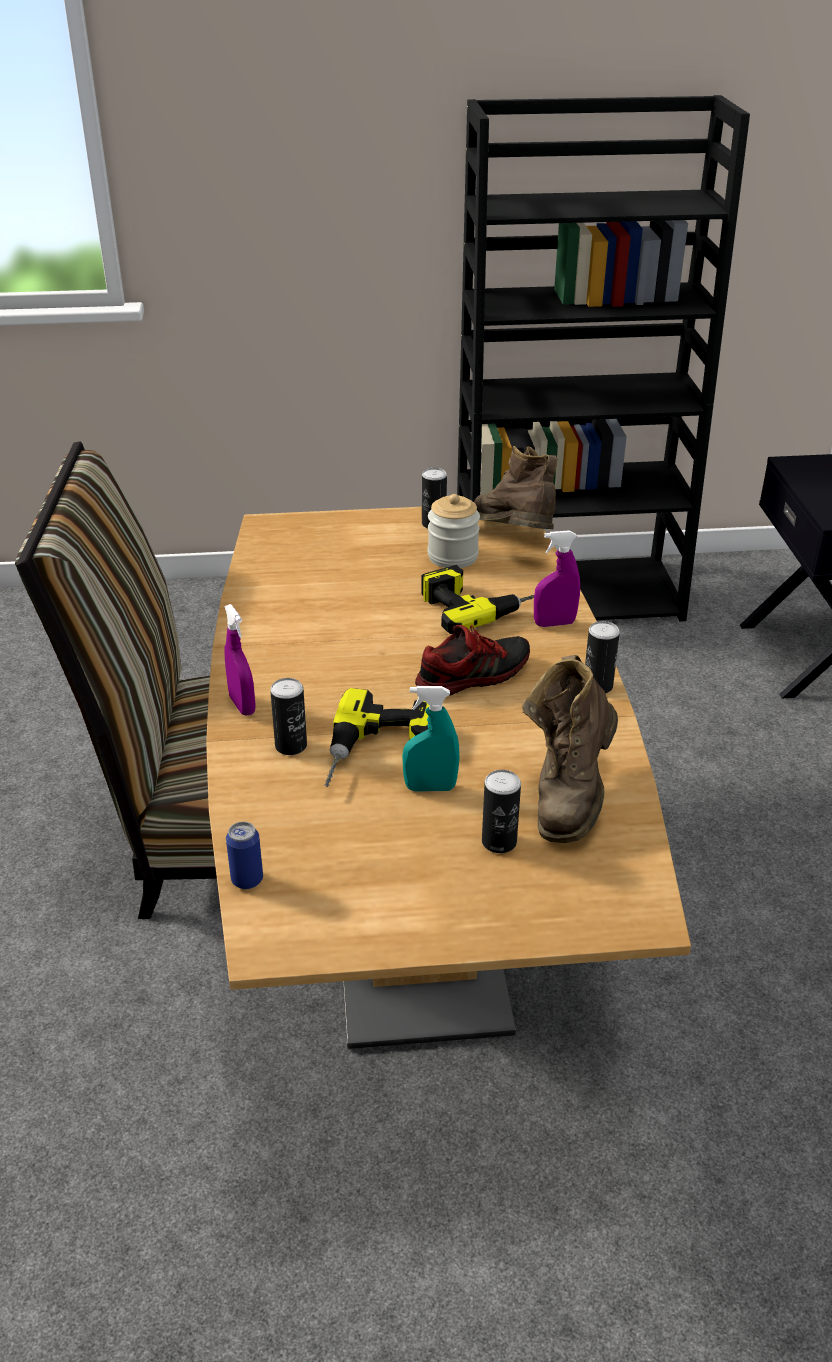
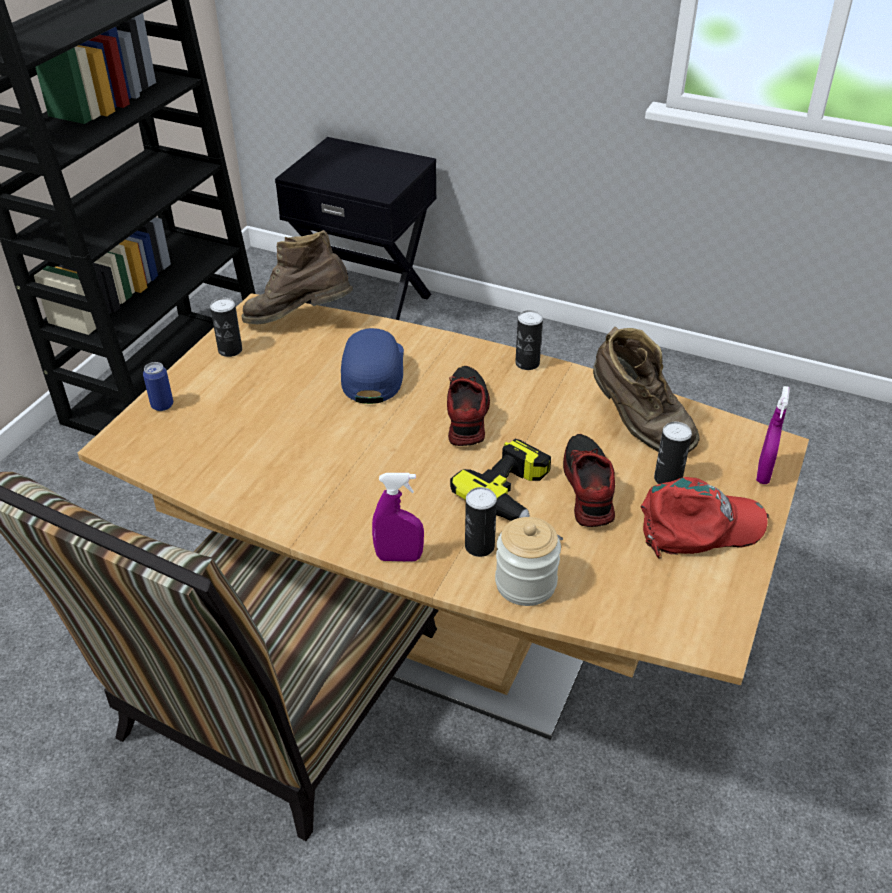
camera: 60 degrees left, 5 degrees up
(247, 879) = (633, 629): can -> can (162, 405)
(430, 788) = (586, 489): turquoise spray bottle -> shoe
(440, 887) = (699, 526): none -> red cap
(452, 556) = (292, 360): jar -> jar (525, 583)
(482, 602) = (372, 371): power drill -> blue cap
(554, 623) = (434, 350): purple spray bottle -> purple spray bottle (763, 473)

